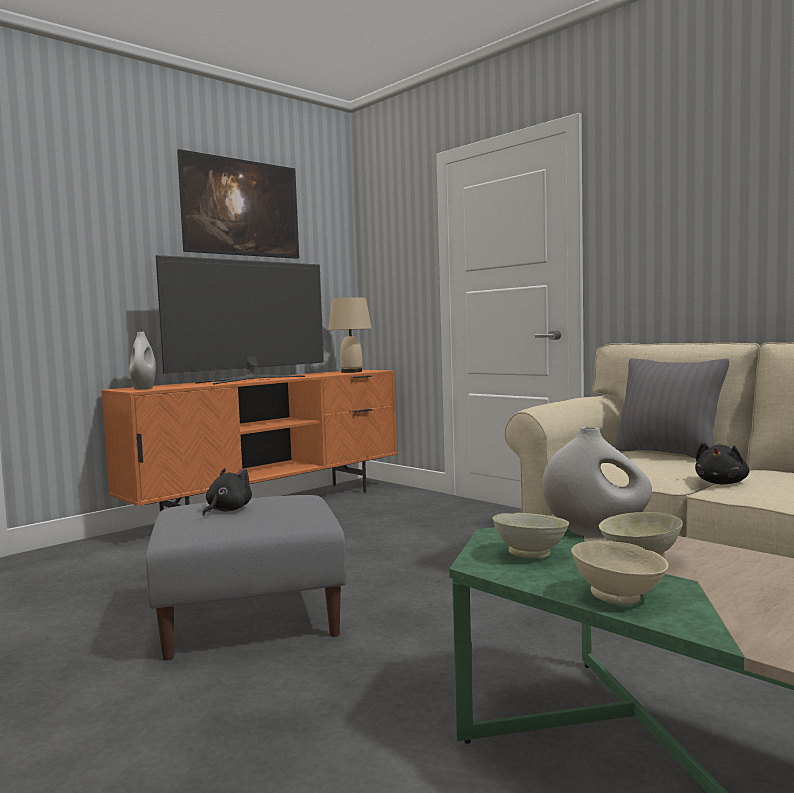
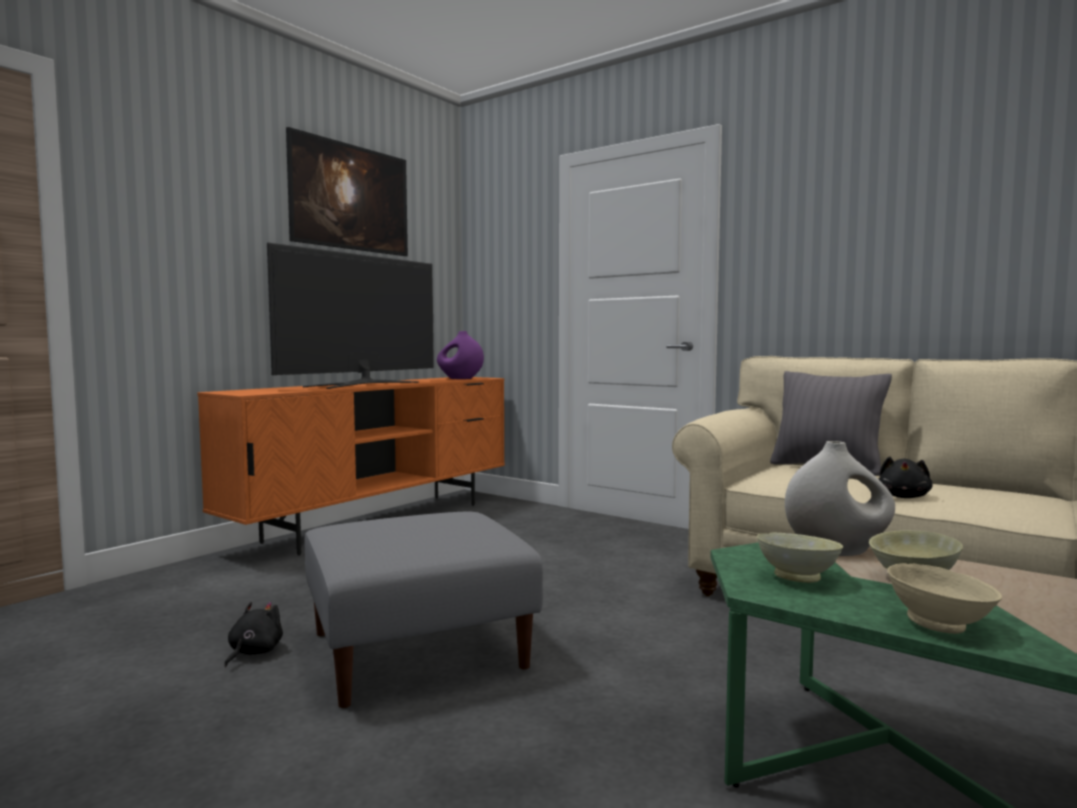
camera: 10 degrees left, 0 degrees up
(144, 388) = (250, 391): white vase -> none
(227, 510) = (393, 531): black plush toy -> black plush toy (253, 652)
(351, 372) = (460, 378): beige table lamp -> purple vase

